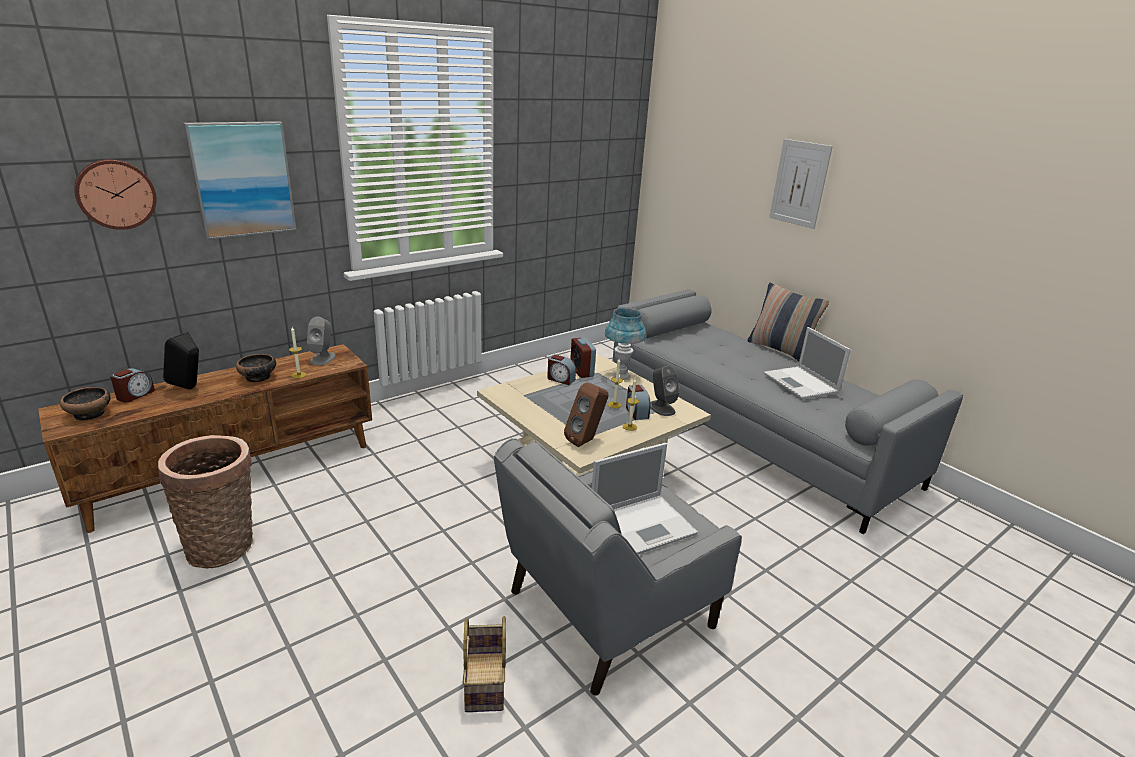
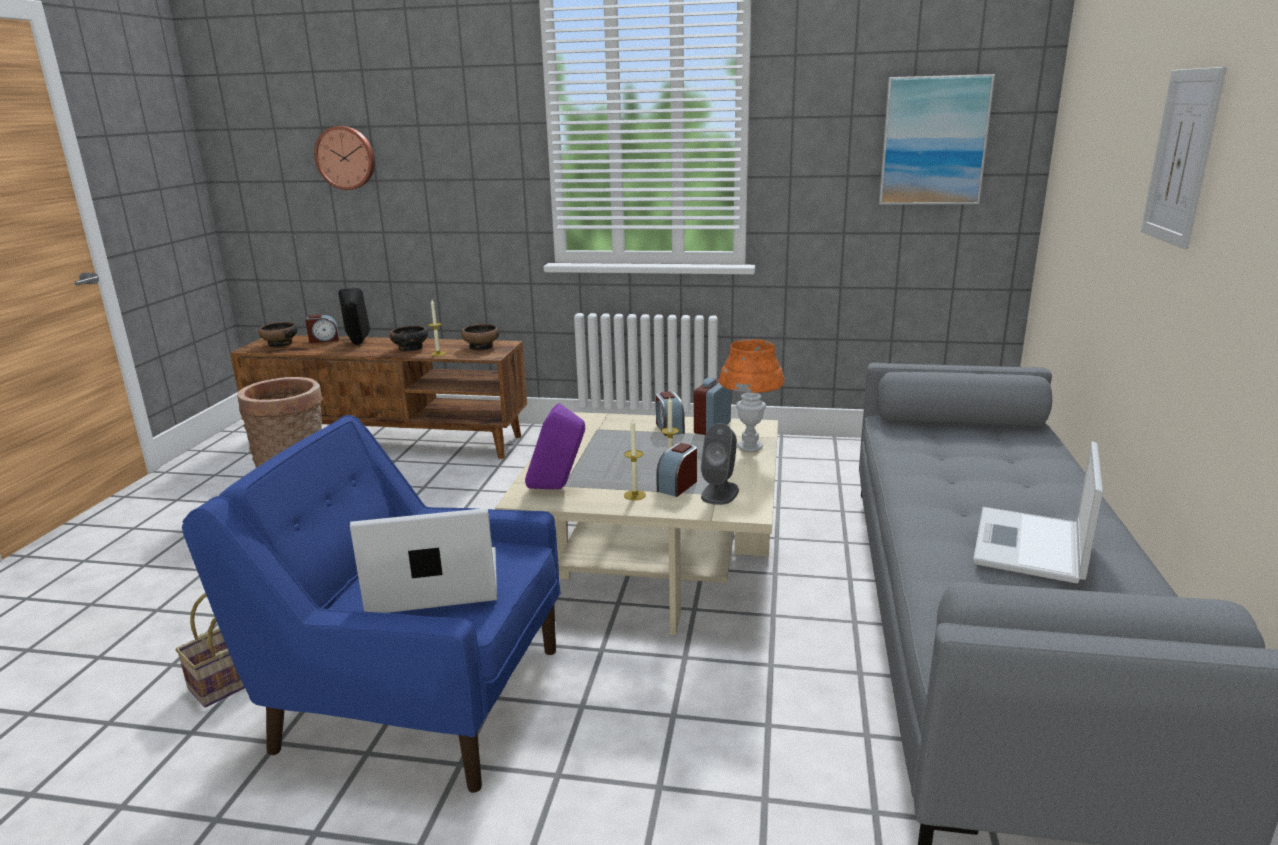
camera: 50 degrees right, 5 degrees down
(242, 179) = (448, 150): picture -> picture (933, 141)
(323, 358) = (482, 347): grey speaker -> bowl
(586, 440) = (557, 488): brown speaker -> purple speaker
(607, 611) = (417, 697): grey armchair -> blue armchair
(621, 376) = (749, 447): blue table lamp -> orange table lamp
(644, 525) = (431, 584): laptop -> laptop turned 150 degrees clockwise
(780, 350) = (1107, 496): pillow -> none

